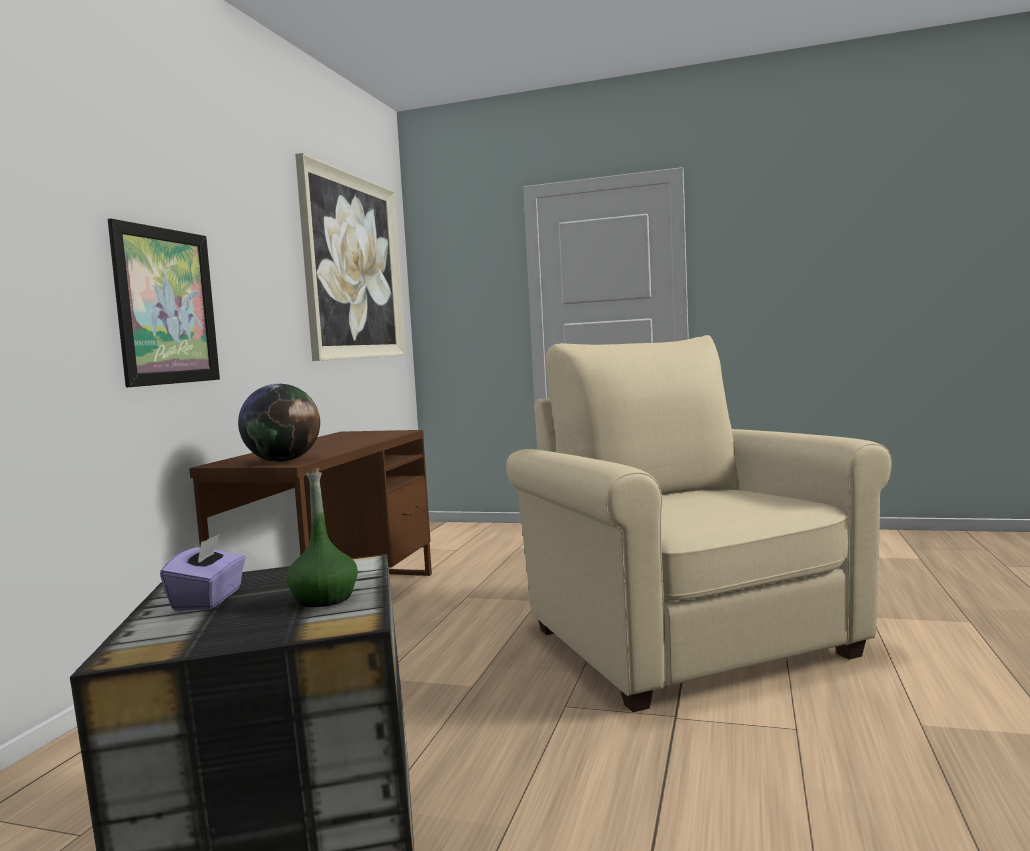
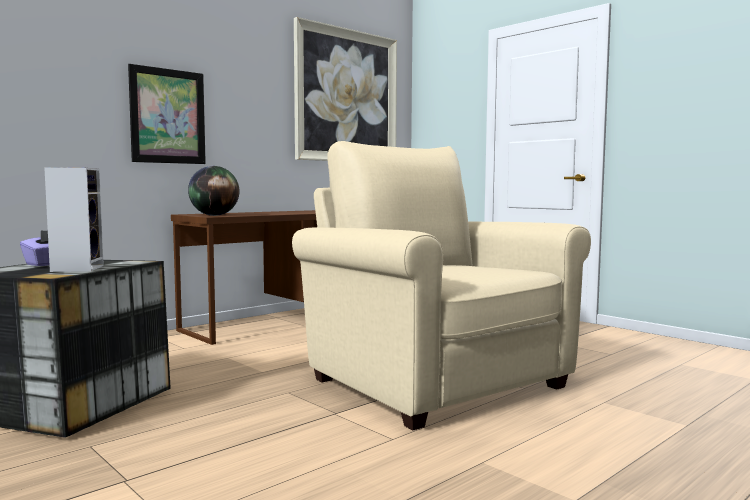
camera: 30 degrees right, 0 degrees up
(324, 599) = (77, 268): green bottle -> speaker
(683, 637) = (432, 380): beige armchair -> beige armchair turned 45 degrees counterclockwise

